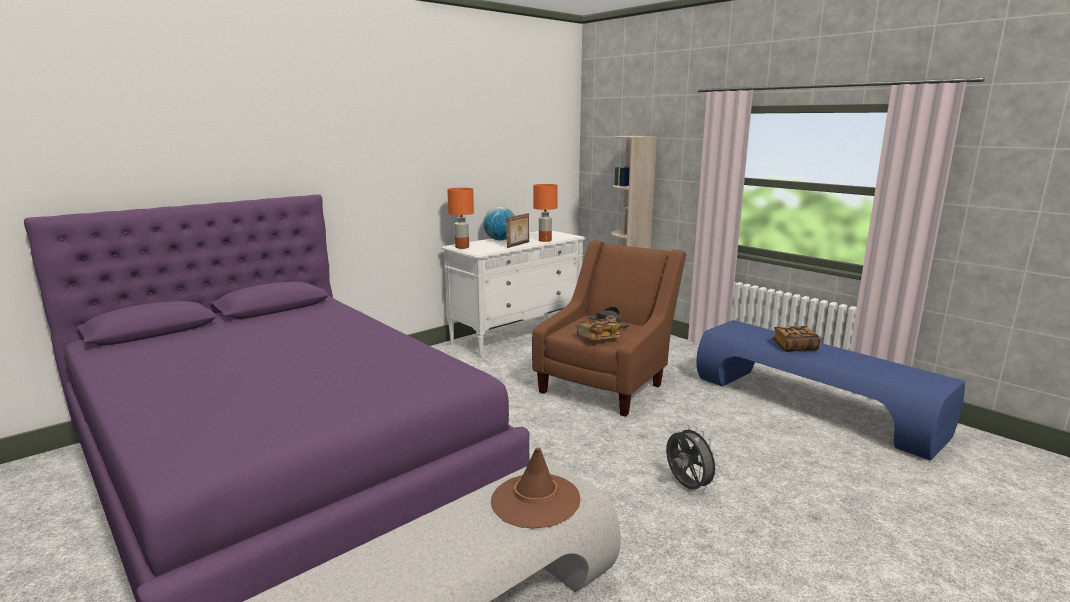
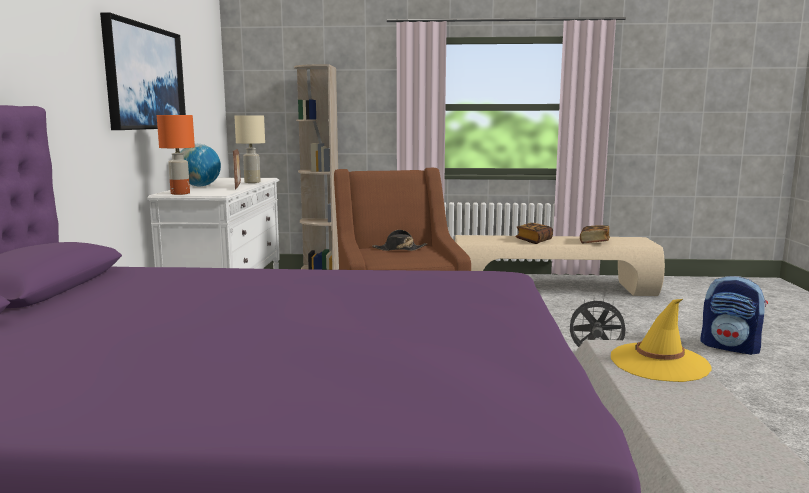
camera: 45 degrees left, 5 degrees down
(455, 158) = (144, 77): none -> picture
(535, 501) = (659, 363): brown hat -> yellow hat
(545, 240) = (253, 182): orange table lamp -> beige table lamp
(598, 338) = (420, 258): book -> book (594, 242)
(813, 405) = (551, 287): blue bench -> beige bench
(865, 551) = (730, 347): none -> backpack

